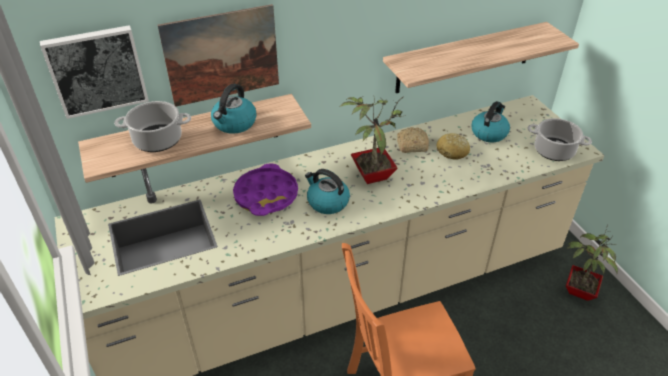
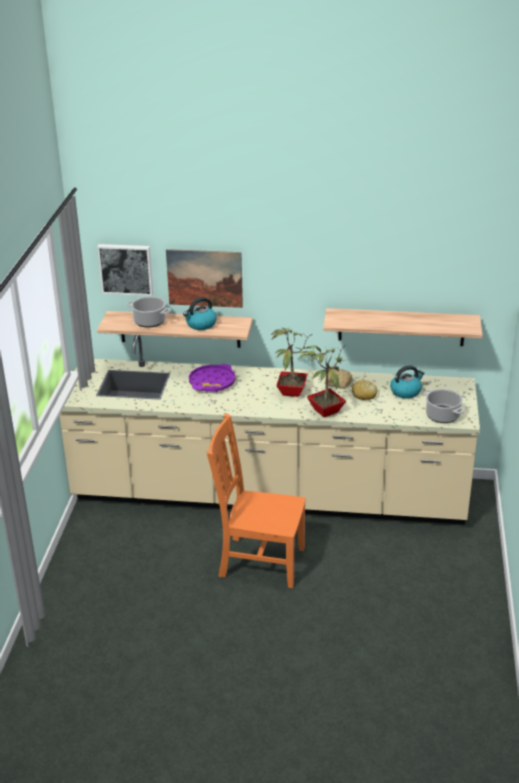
camera: 30 degrees right, 10 degrees down
(327, 202) = (247, 397): kettle -> none
(578, 290) = (459, 557): potted plant -> potted plant (325, 410)

